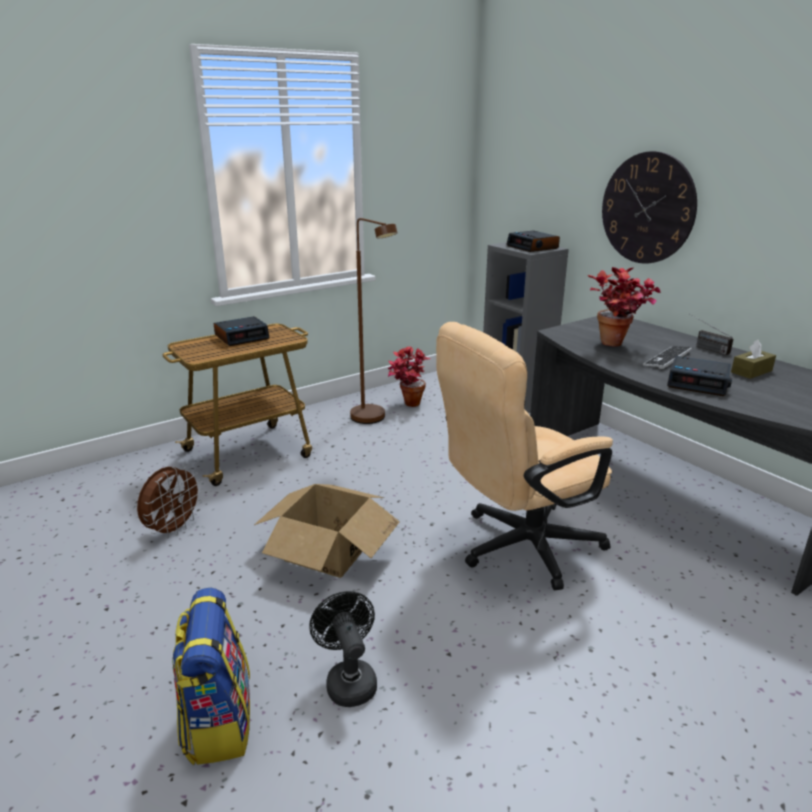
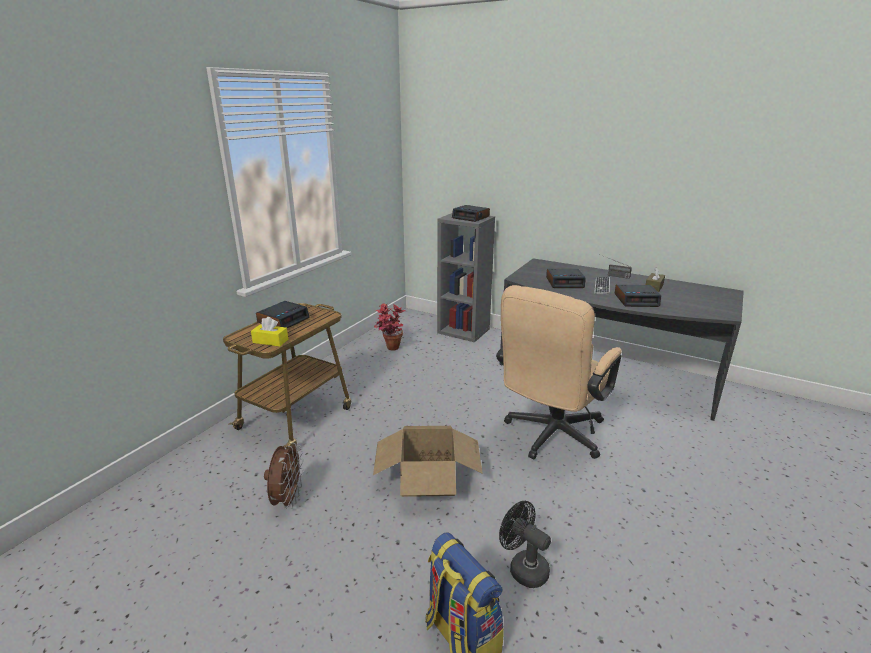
camera: 25 degrees left, 0 degrees up
(206, 354) = (270, 341): none -> yellow tissue box
(373, 420) = (374, 367): brown floor lamp -> none
(617, 346) = (565, 282): potted plant -> alarm clock
(647, 208) = (555, 185): wall clock -> none

